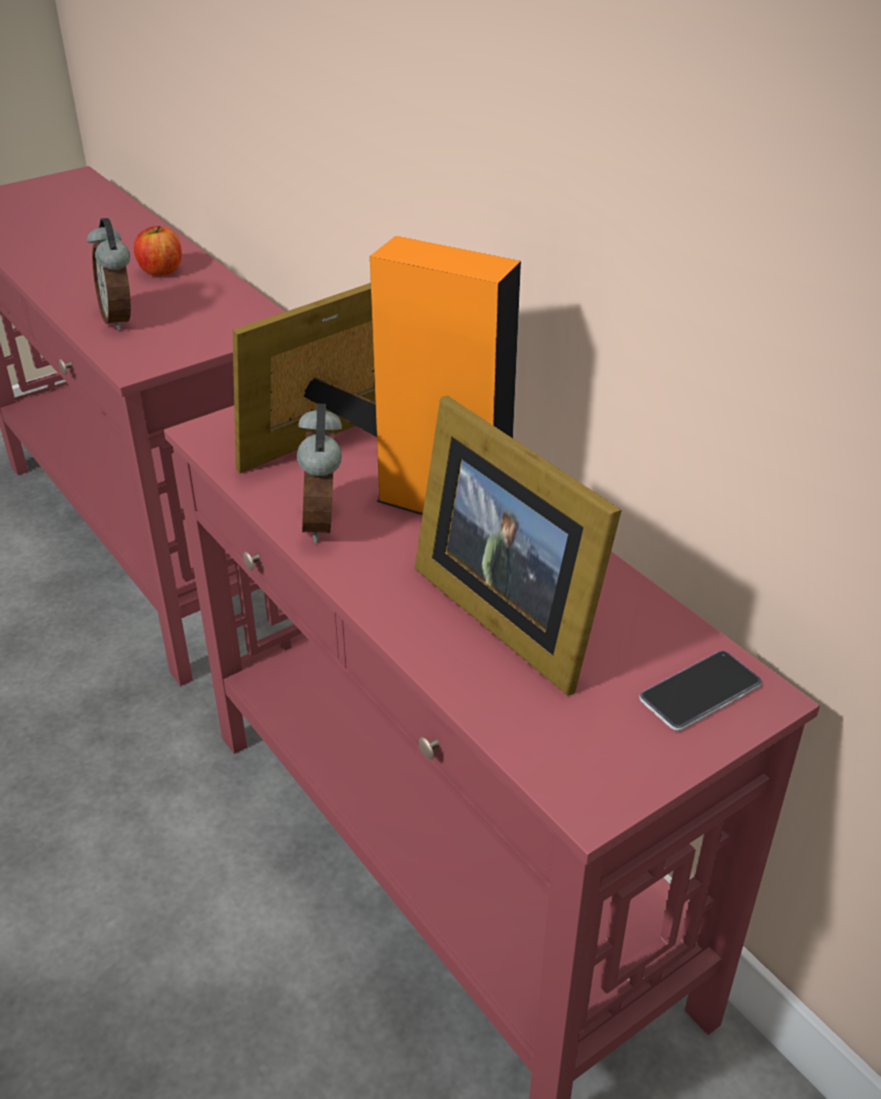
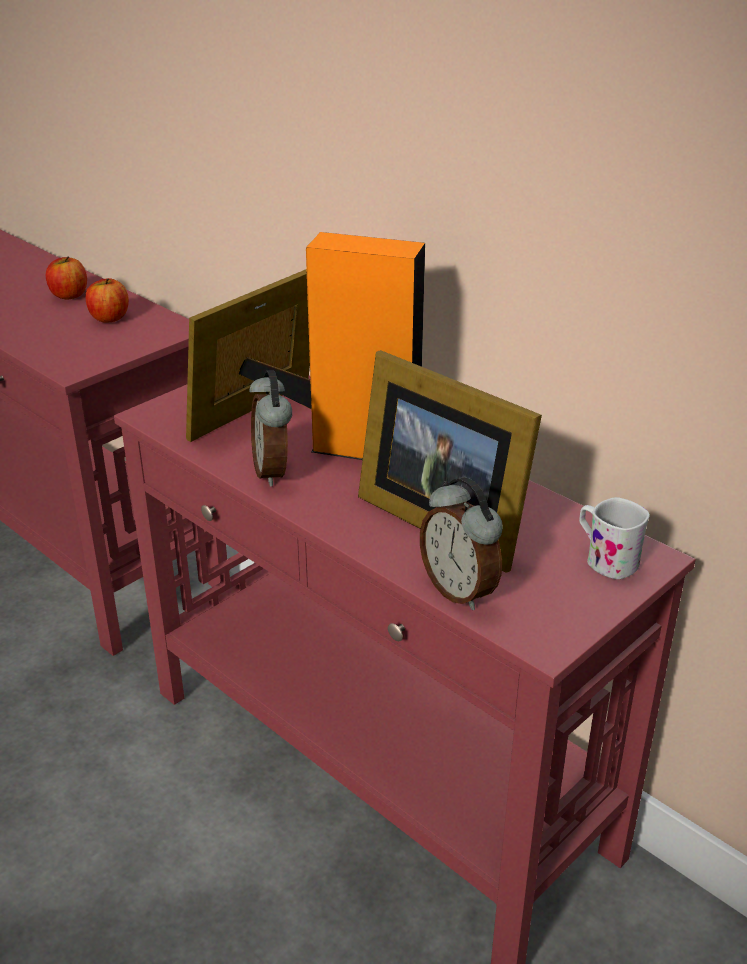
camera: 10 degrees left, 5 degrees down
(120, 319) = (46, 334): alarm clock -> alarm clock (460, 590)
(197, 303) = (109, 318): none -> apple
(700, 692) = (605, 559): phone -> white mug

